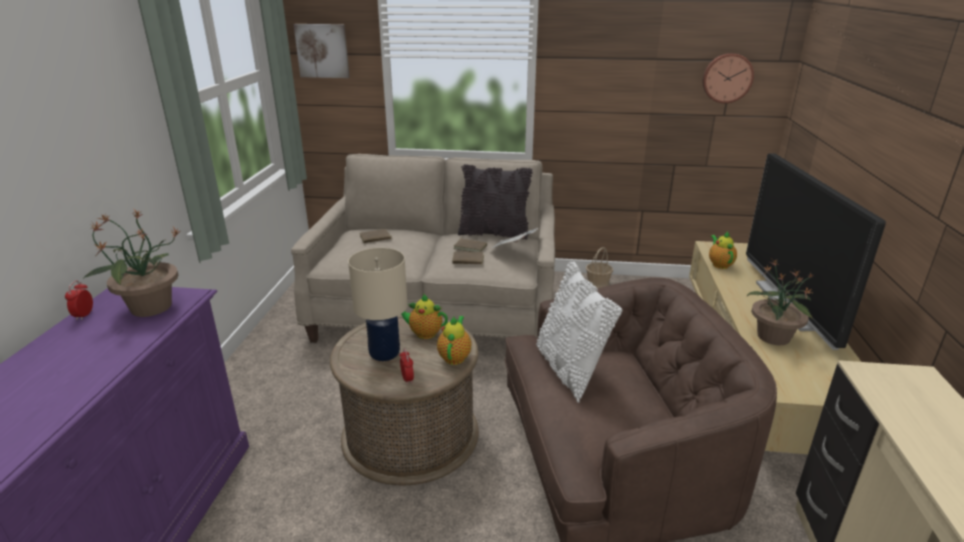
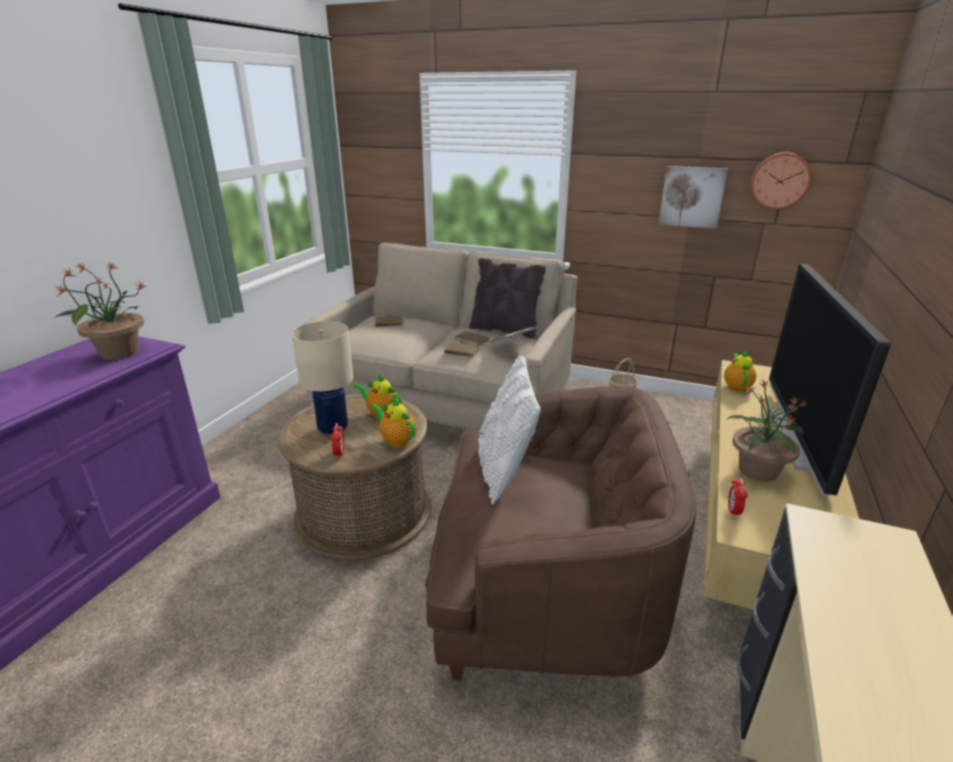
camera: 15 degrees right, 0 degrees up
(84, 315) = (65, 353): alarm clock -> alarm clock (733, 511)
(322, 50) = (371, 144): picture -> picture (692, 197)
(455, 357) = (396, 440): teapot -> teapot turned 75 degrees counterclockwise

